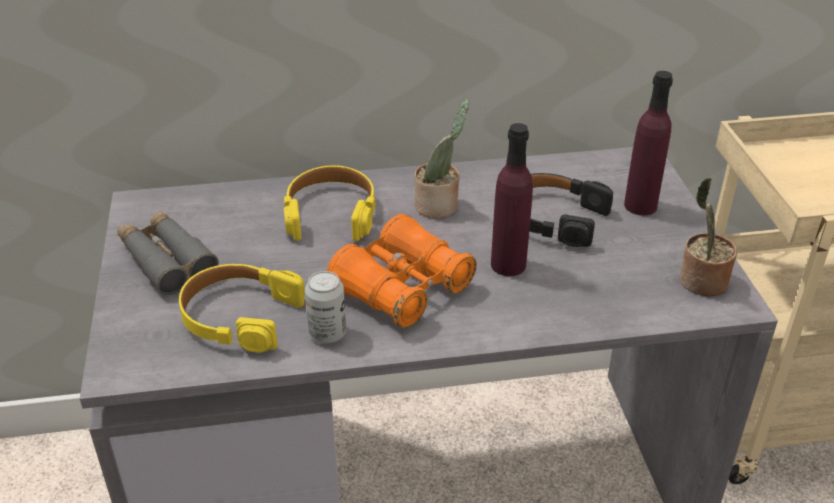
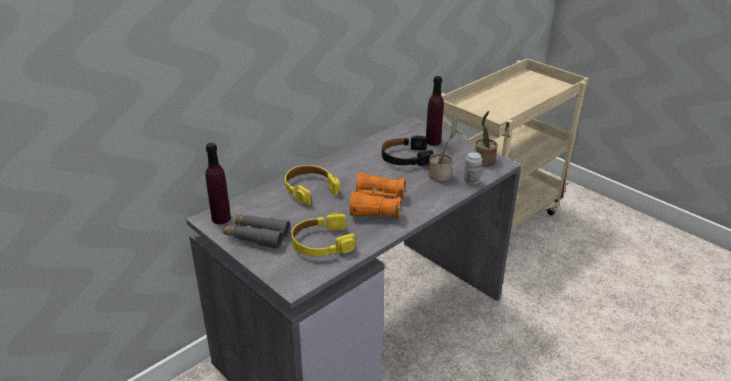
camera: 35 degrees left, 5 degrees down
(327, 333) = (368, 234): can -> can (471, 181)
(439, 206) = (354, 169): potted plant -> potted plant (440, 175)
(508, 265) = (408, 181): purple bottle -> purple bottle (221, 218)

